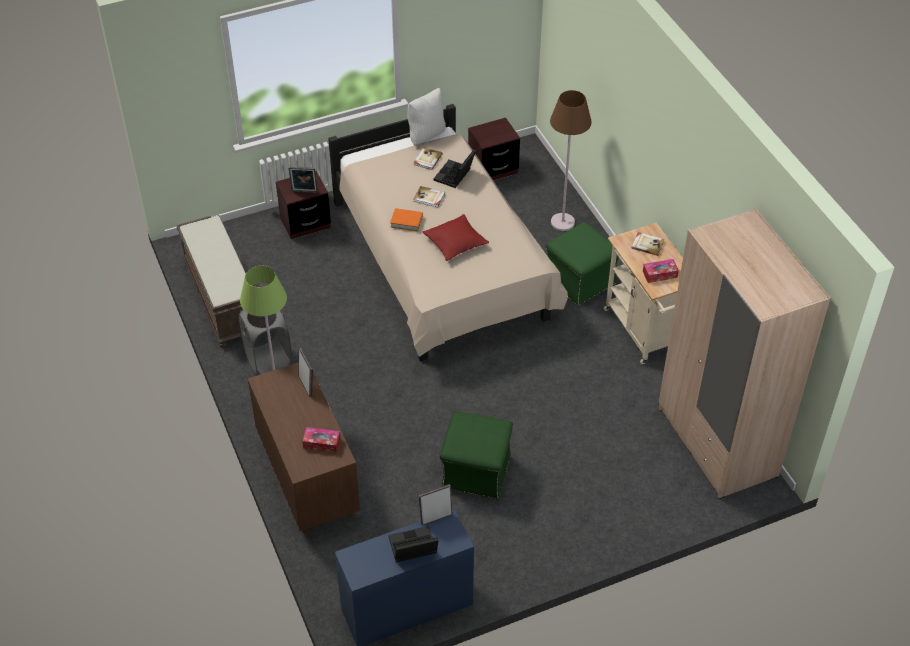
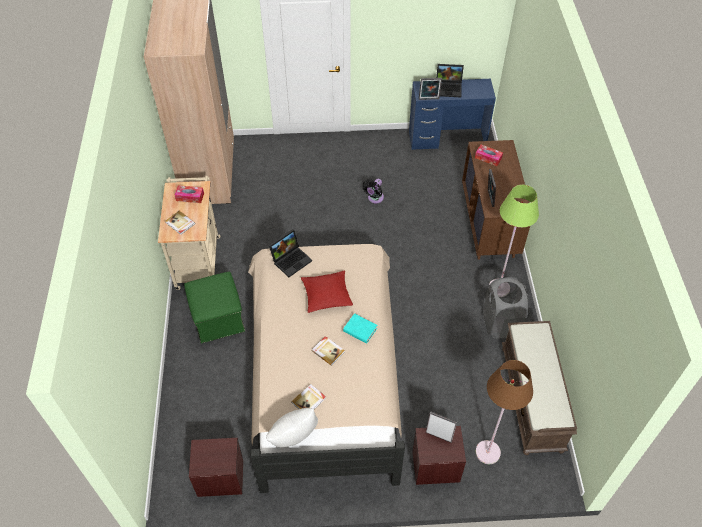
camera: 160 degrees left, 5 degrees up
(406, 222) = (360, 330): orange book -> turquoise book
(455, 176) = (292, 370): laptop -> laptop (291, 259)
(475, 471) = (374, 198): green ottoman -> black fan
(562, 222) = (194, 385): brown floor lamp -> brown floor lamp (488, 452)

